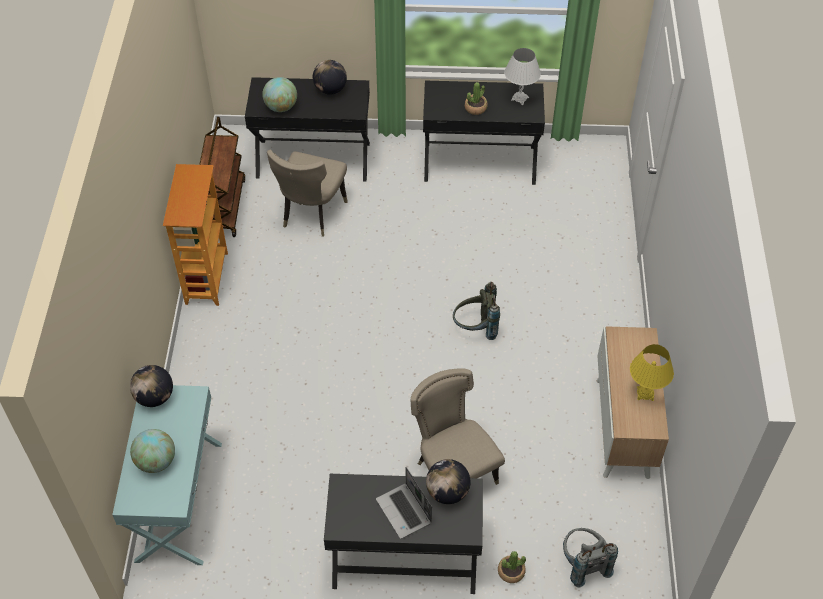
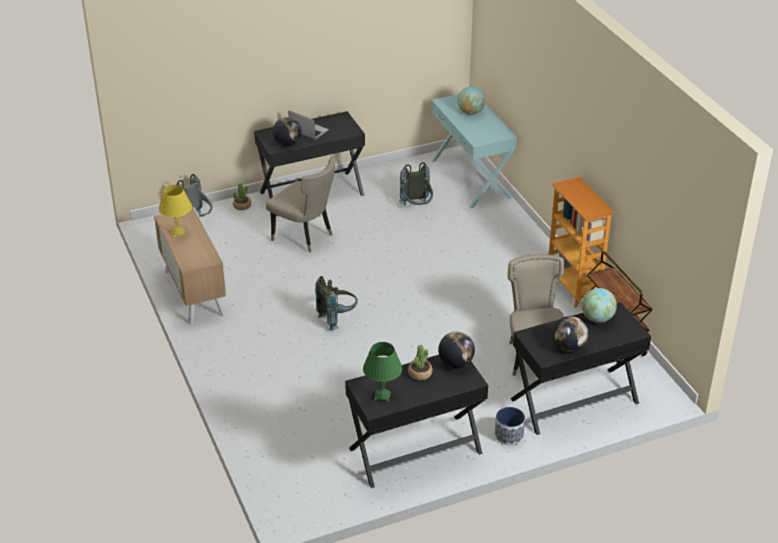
camera: 155 degrees right, 15 degrees down
(154, 397) = (501, 134): globe -> globe (456, 363)
(285, 470) = (417, 208): none -> grey backpack
(393, 149) = (508, 435): none -> planter
(519, 99) = (382, 396): white table lamp -> green table lamp

